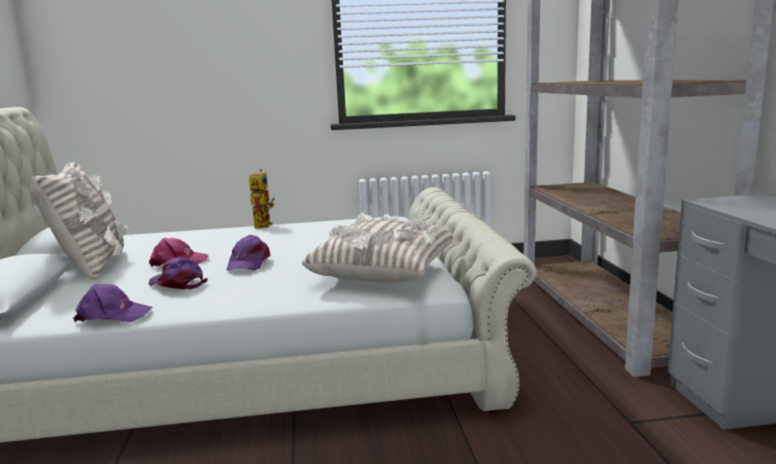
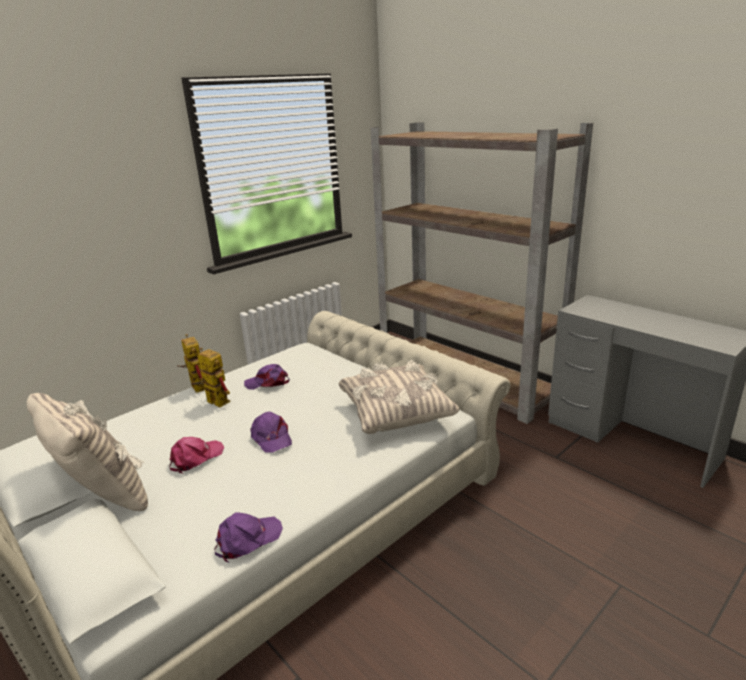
camera: 35 degrees left, 10 degrees up
(177, 283) = (244, 483): purple cap -> purple cap (268, 382)
(254, 234) = (213, 401): none -> toy robot

